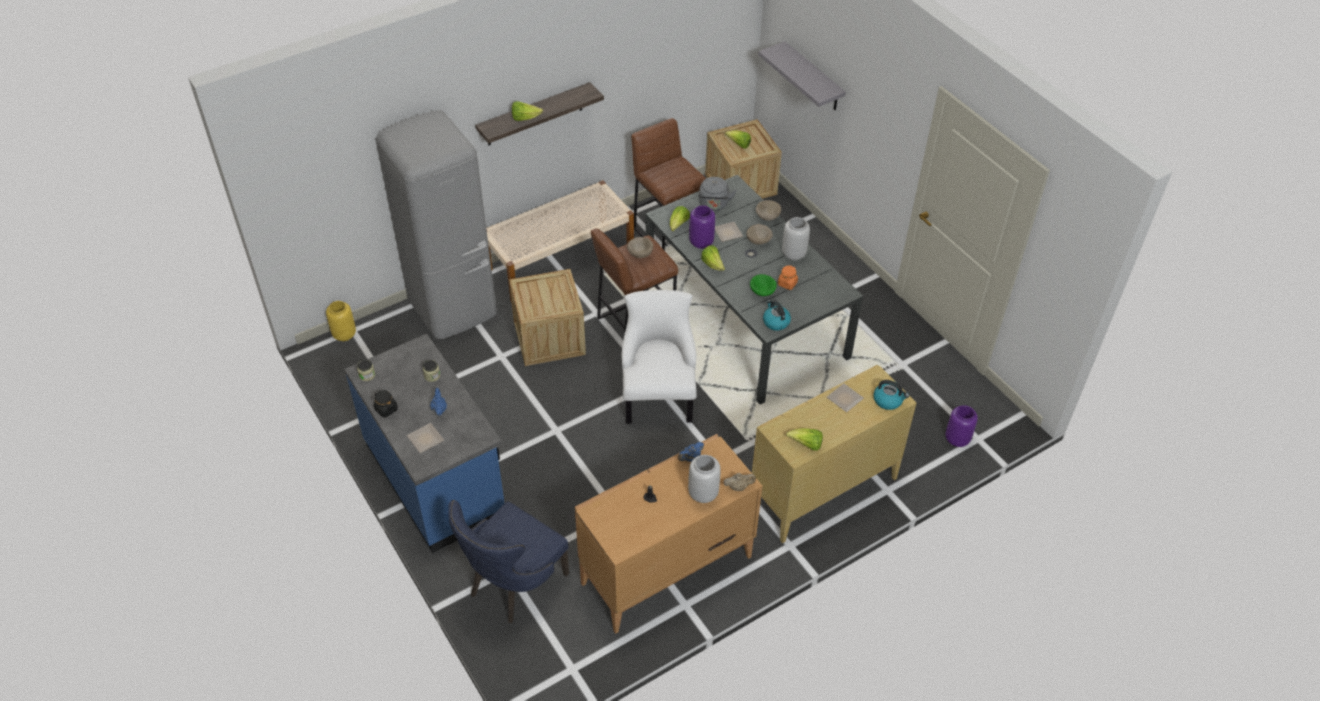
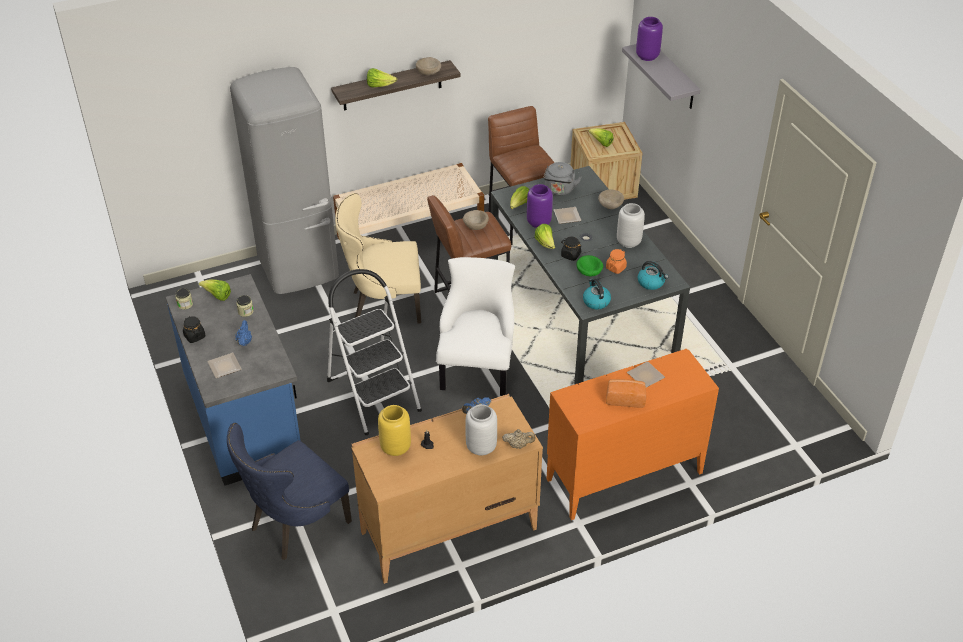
camera: 10 degrees right, 5 degrees down
(345, 335) = (191, 281): yellow vase -> yellow vase (396, 448)
(549, 338) = (383, 304): crate -> beige chair
(560, 436) = (373, 394): none -> step ladder
(740, 274) = (570, 255): none -> black jar
(759, 241) = (597, 226): beige bowl -> beige bowl (429, 73)
(806, 445) = (596, 414): lettuce -> lettuce (217, 296)
(821, 490) = (622, 475): beige dresser -> orange dresser
(830, 425) = (625, 399): none -> bread
(888, 400) = (690, 382): kettle -> kettle (651, 282)
(956, 439) = (773, 443): purple vase -> purple vase (646, 56)

